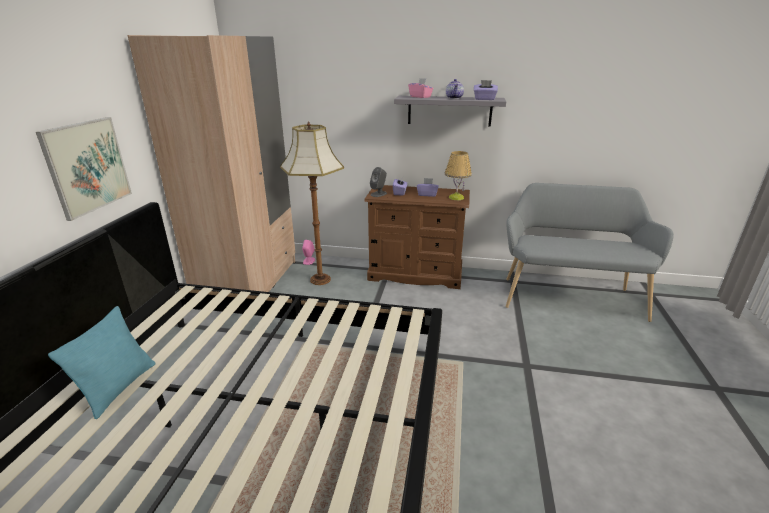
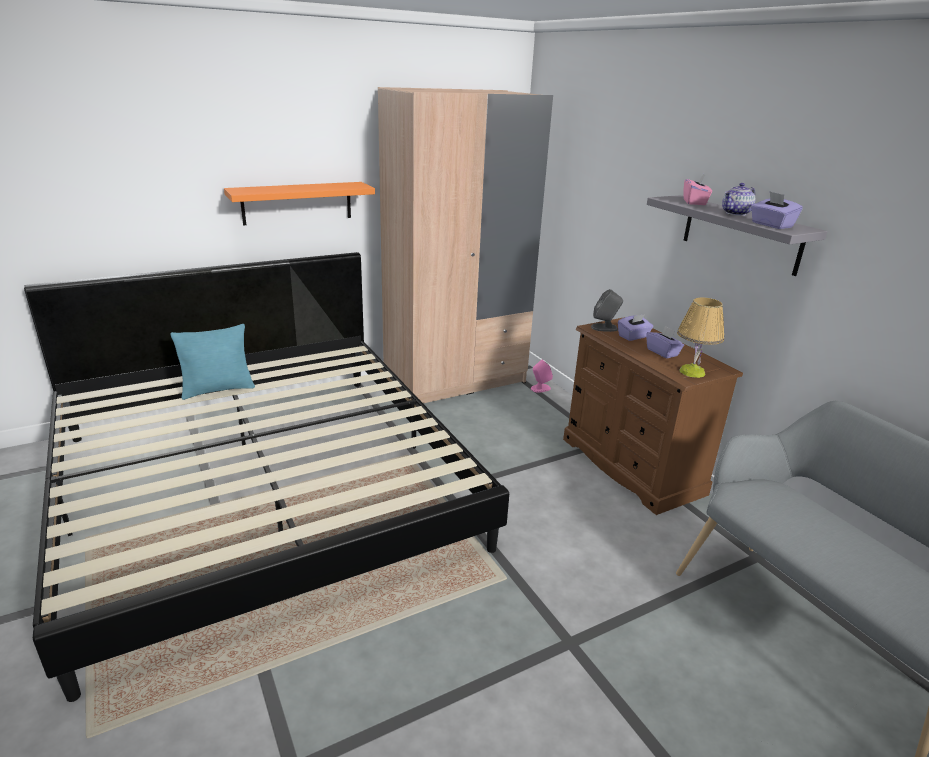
camera: 50 degrees right, 0 degrees up
(87, 166) = (297, 203): picture -> orange shelf
(320, 280) = (518, 412): floor lamp -> none

